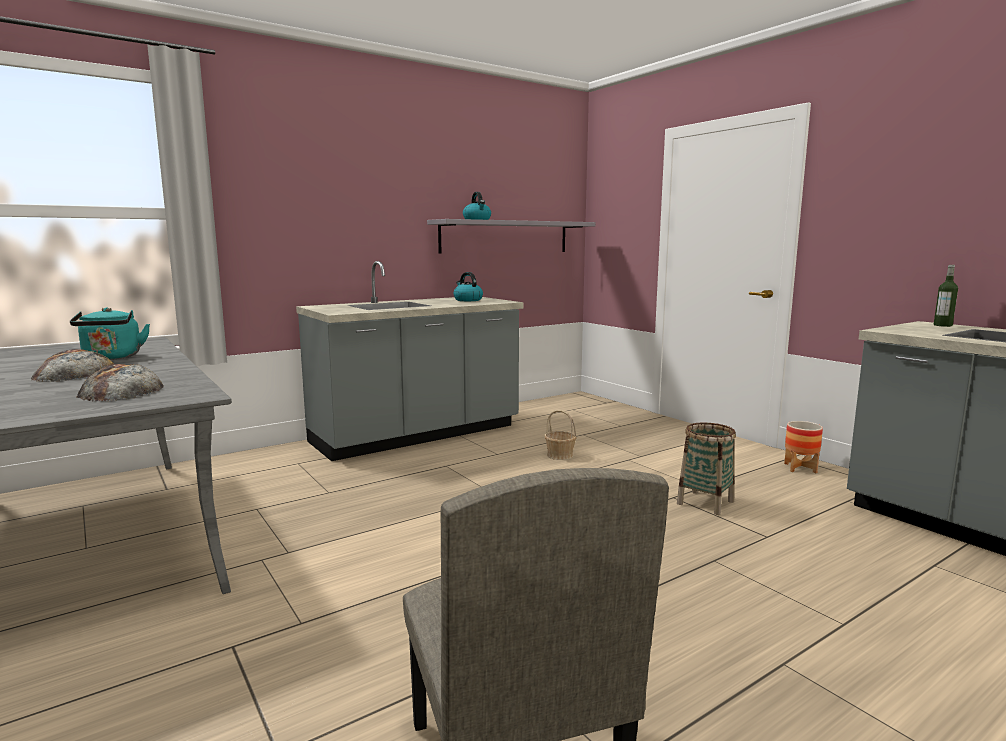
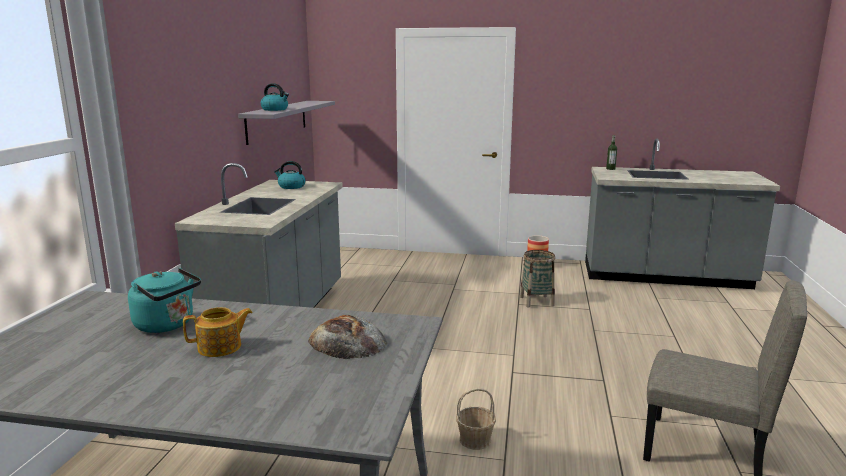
camera: 45 degrees left, 5 degrees up
(75, 373) = (221, 347): bread -> teapot
(560, 455) = (411, 300): basket -> basket (475, 440)

